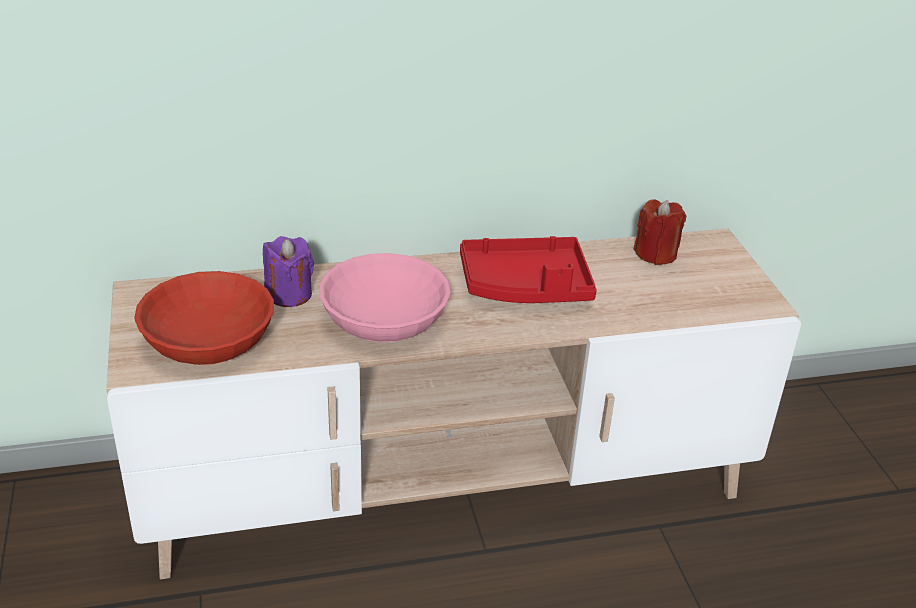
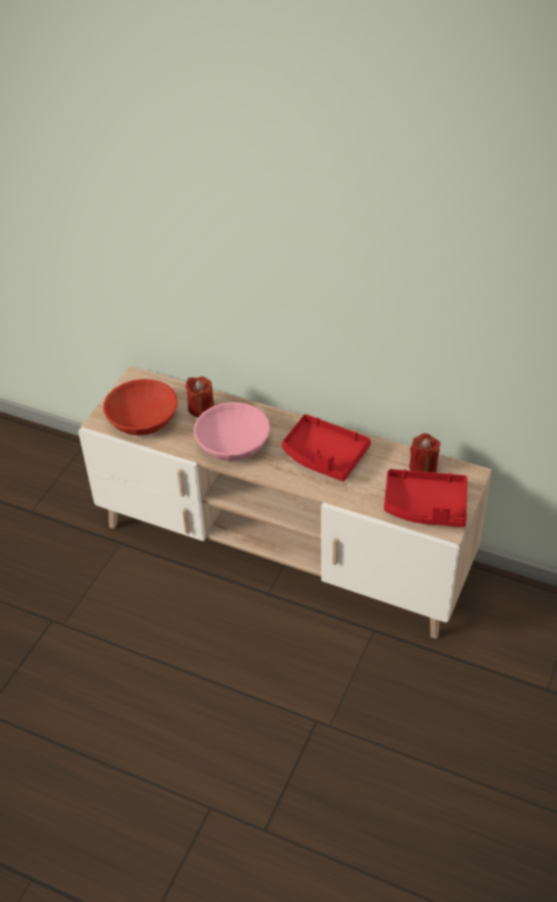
camera: 40 degrees right, 10 degrees up
(289, 294) = (201, 408): purple candle -> red candle
(711, 292) = (425, 506): none -> red tray

